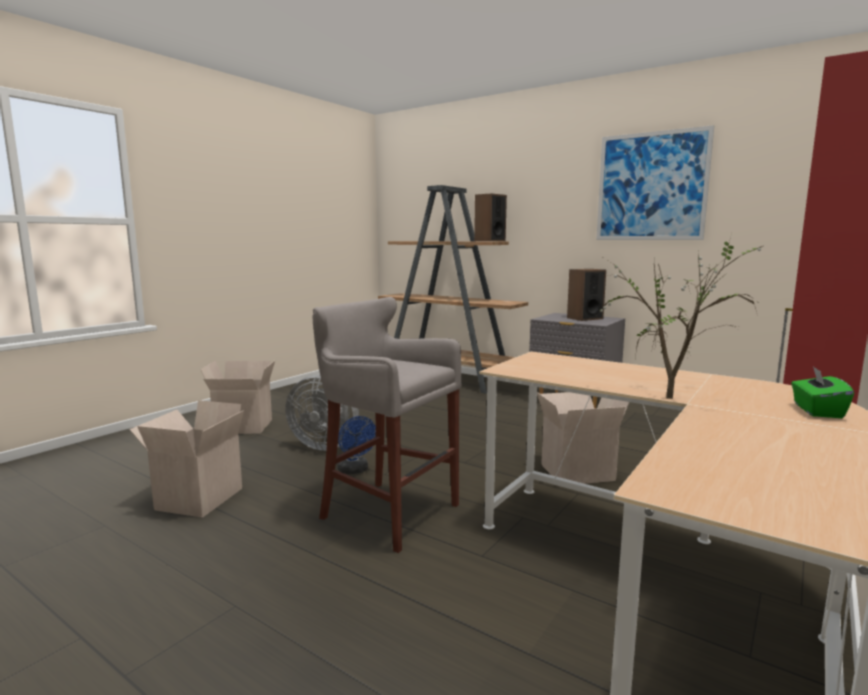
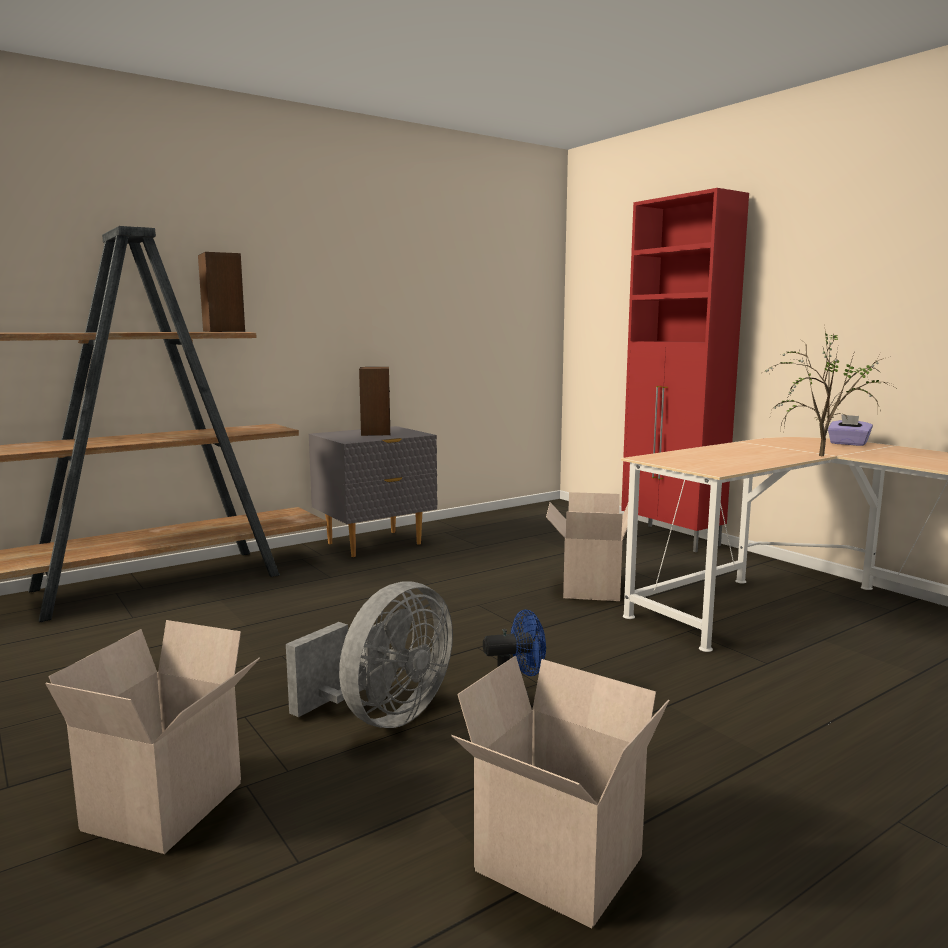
camera: 70 degrees left, 0 degrees up
(386, 512) = (658, 697): grey stool -> none
(651, 186) = (407, 264): picture -> none
(817, 411) = (848, 444): green tissue box -> purple tissue box

